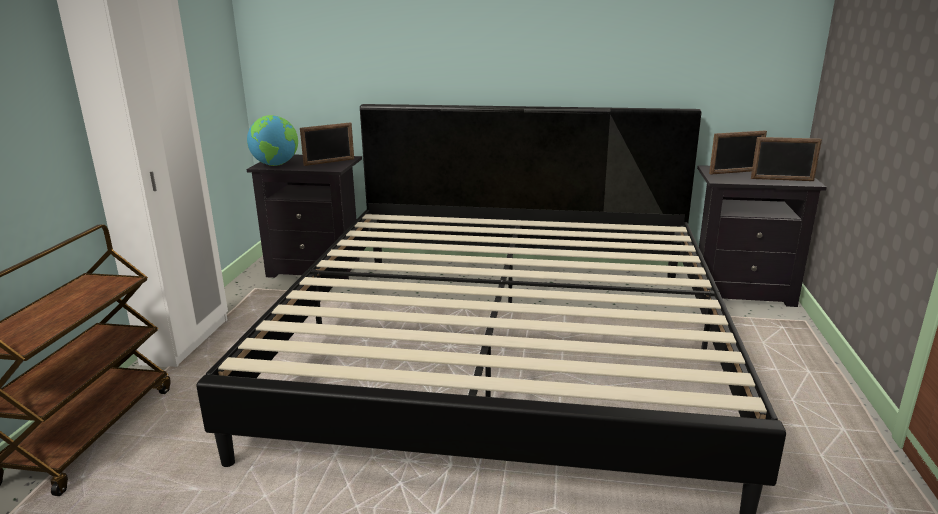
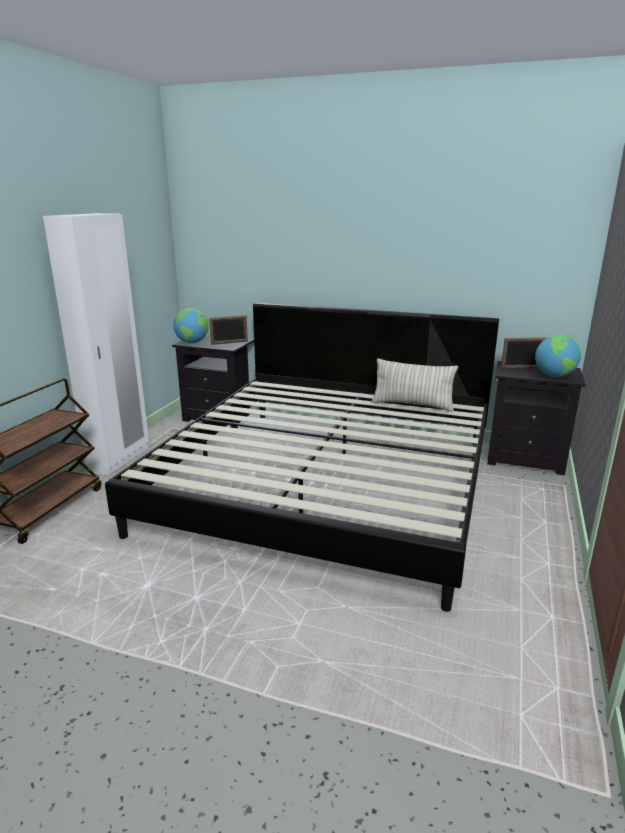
camera: 10 degrees right, 0 degrees up
(594, 231) = (412, 405): none -> pillow
(782, 179) = (554, 376): picture frame -> globe

